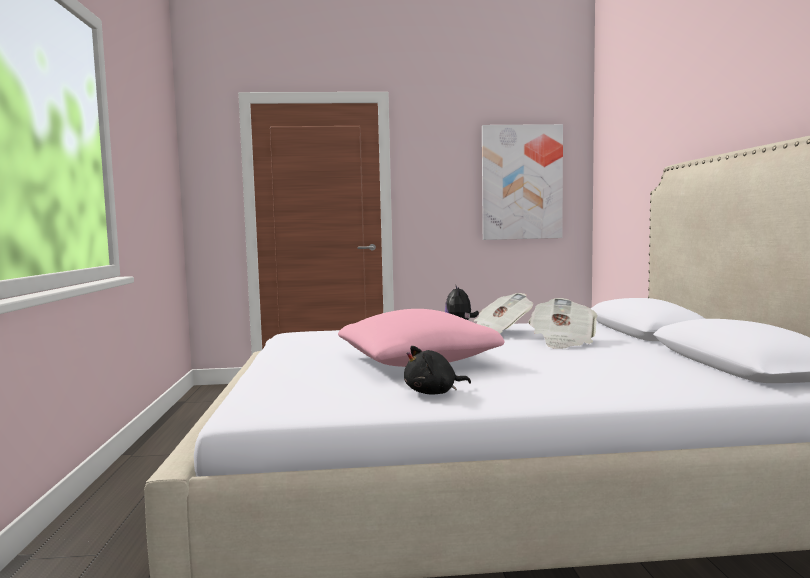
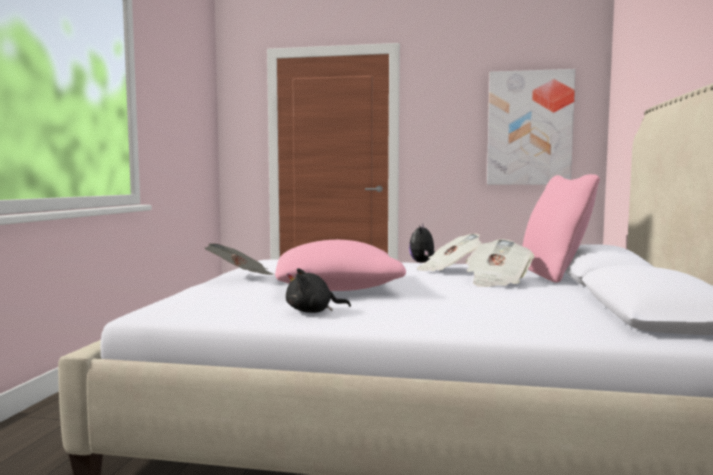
camera: 15 degrees right, 0 degrees up
(295, 359) = (241, 278): none -> newspaper
(600, 330) = (553, 274): none -> pink pillow

